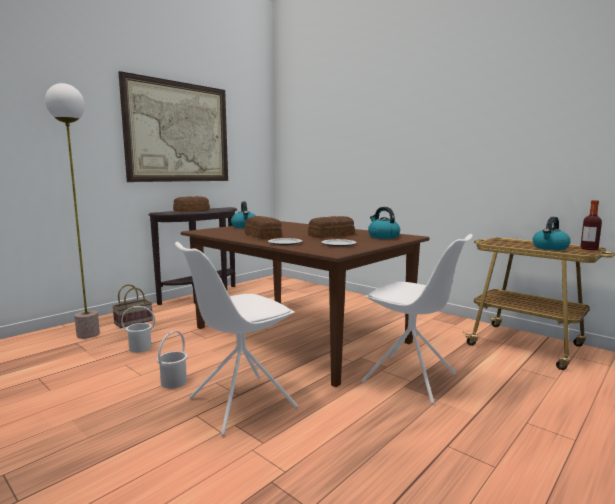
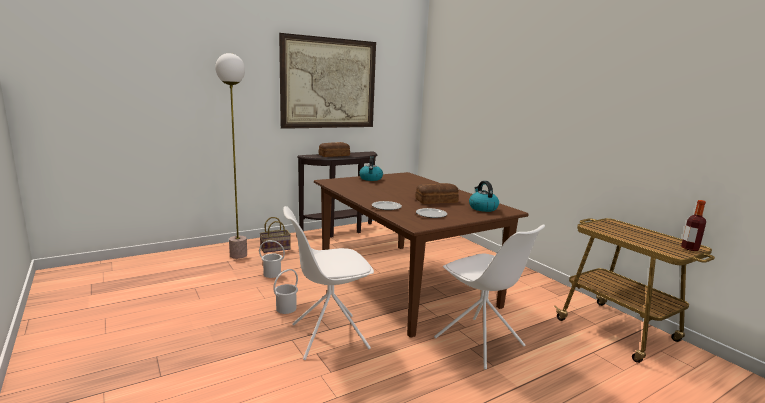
camera: 15 degrees right, 5 degrees up
(263, 235) = (376, 194): bread -> none
(550, 248) = (649, 241): kettle -> none

